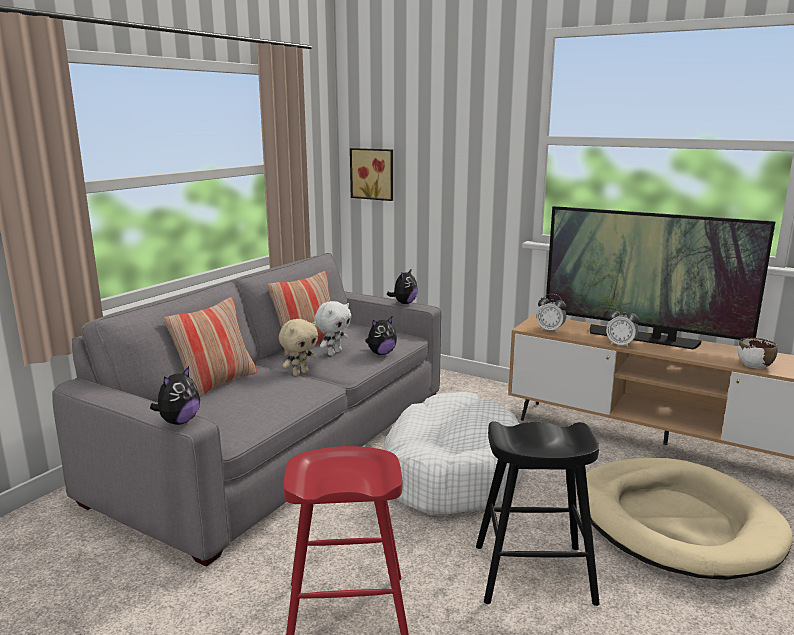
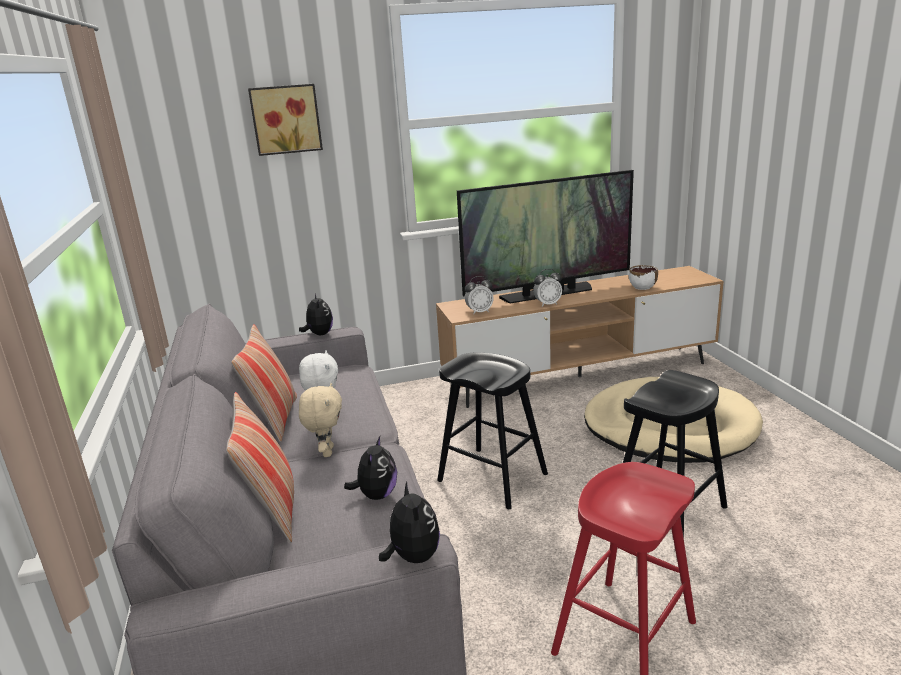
camera: 45 degrees left, 5 degrees up
(373, 174) = (188, 193): picture -> picture (286, 119)
(381, 353) = (363, 394): plush toy -> plush toy (376, 495)
(451, 471) = (492, 477): white dog bed -> black stool

